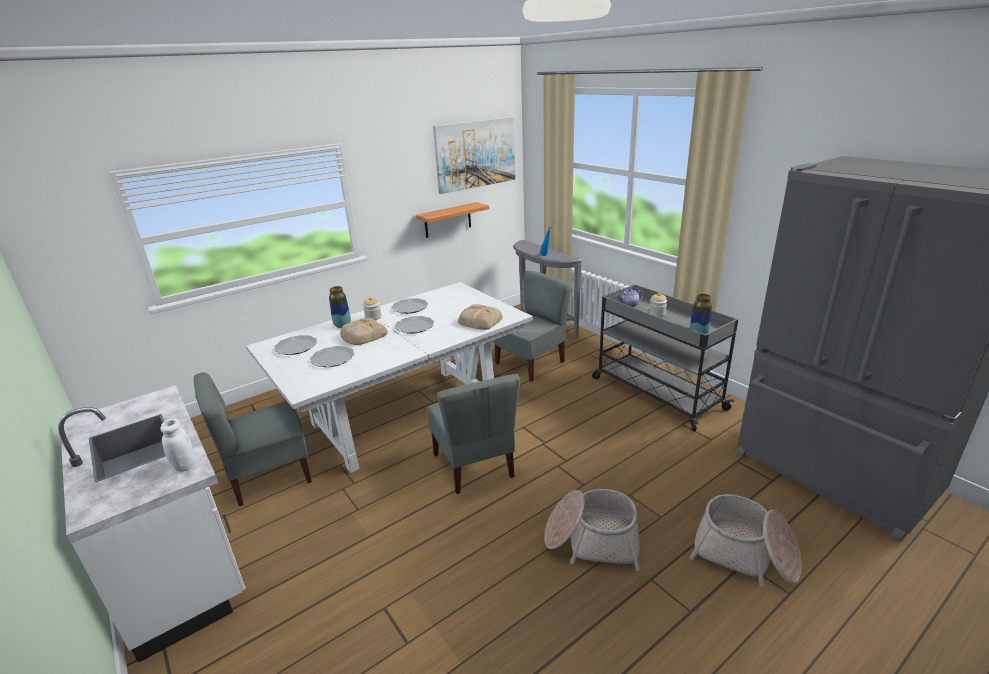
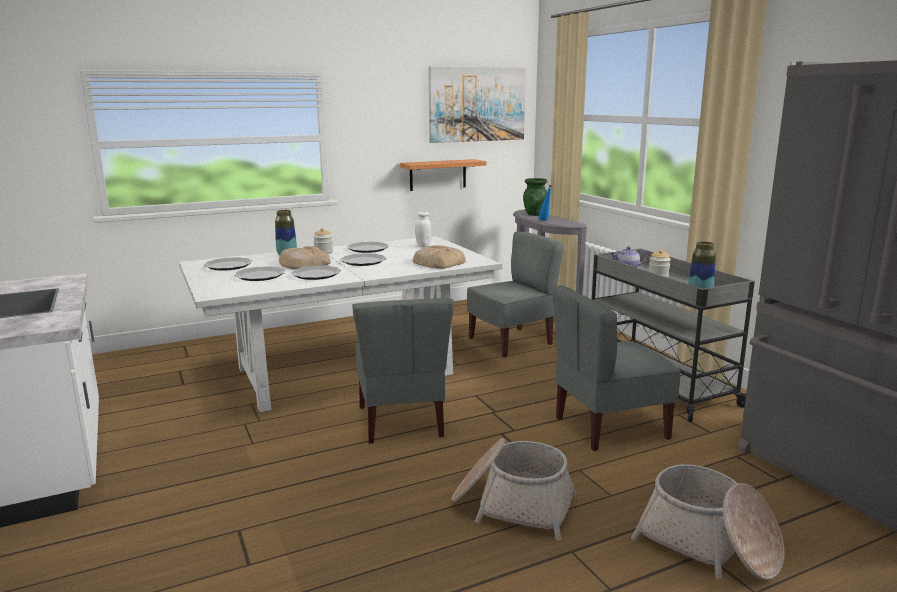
camera: 10 degrees right, 10 degrees down
(184, 466) = (54, 320): white jar -> white jar (423, 246)
(269, 476) = (173, 405): grey chair -> grey chair (609, 428)
(382, 351) = (315, 274): none -> plate
(533, 247) = (535, 214): none -> green vase

